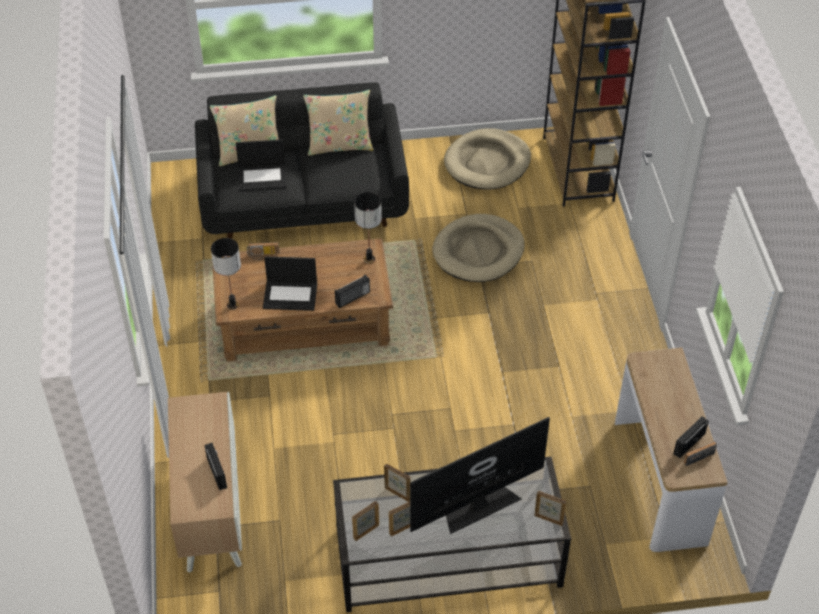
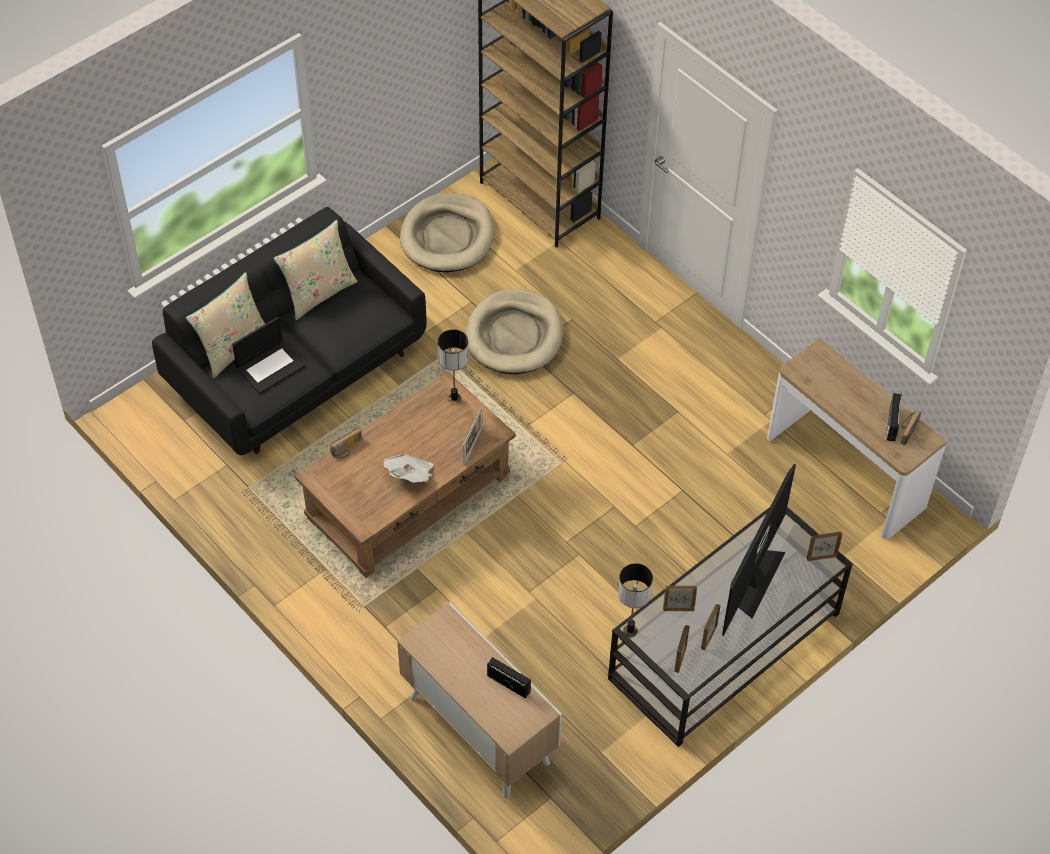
camera: 35 degrees left, 5 degrees up
(232, 305) = (362, 516): table lamp -> table lamp (630, 631)
(291, 295) = (410, 475): laptop -> newspaper
(353, 298) = (473, 447): radio -> picture frame

